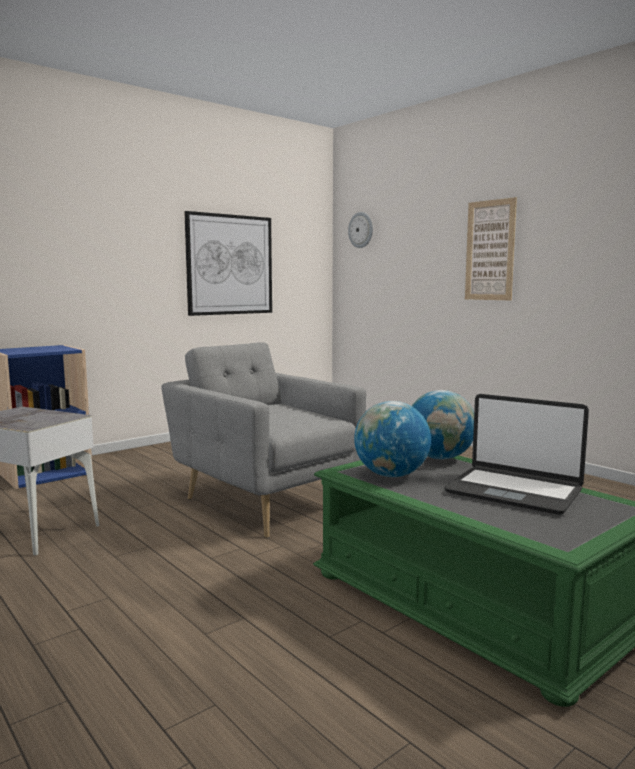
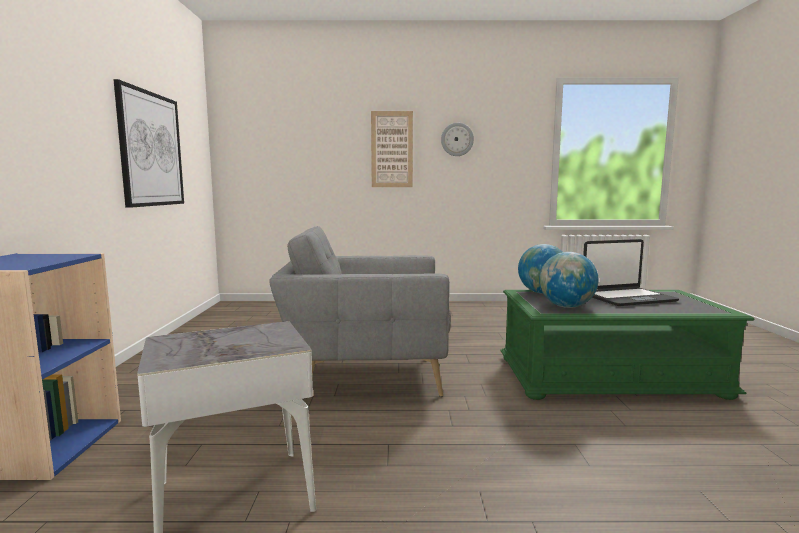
camera: 50 degrees left, 0 degrees up
(361, 230) = (249, 124): wall clock -> wall clock (457, 139)

